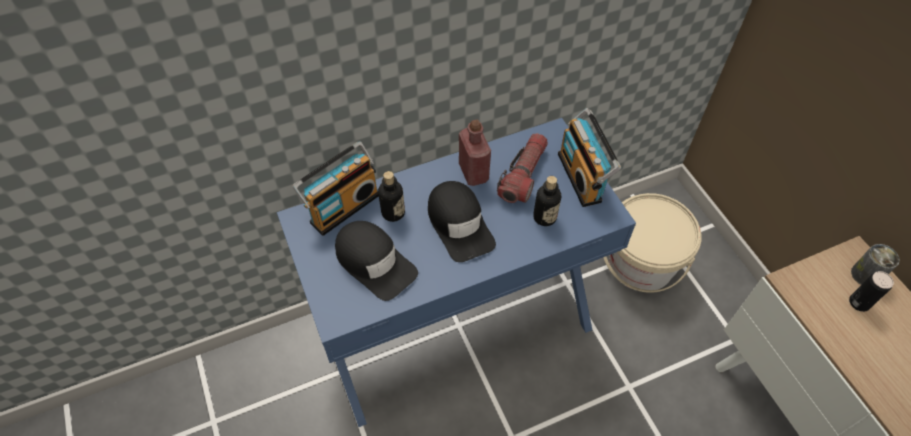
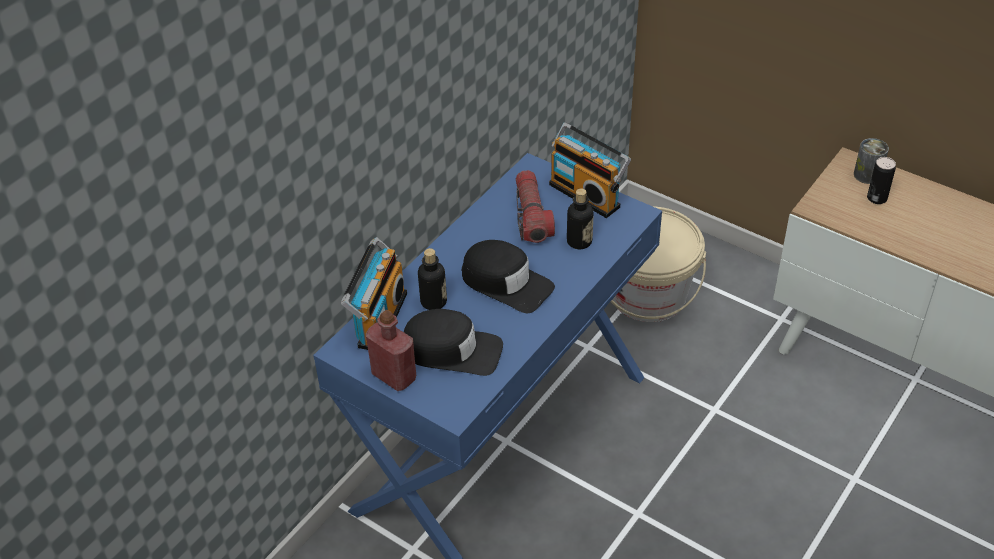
camera: 30 degrees left, 10 degrees down
(473, 172) = (482, 234): red bottle -> red bottle (394, 376)

